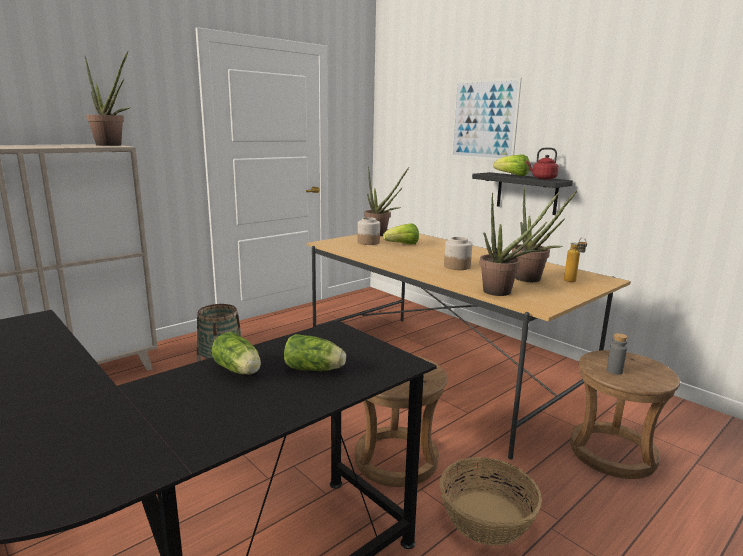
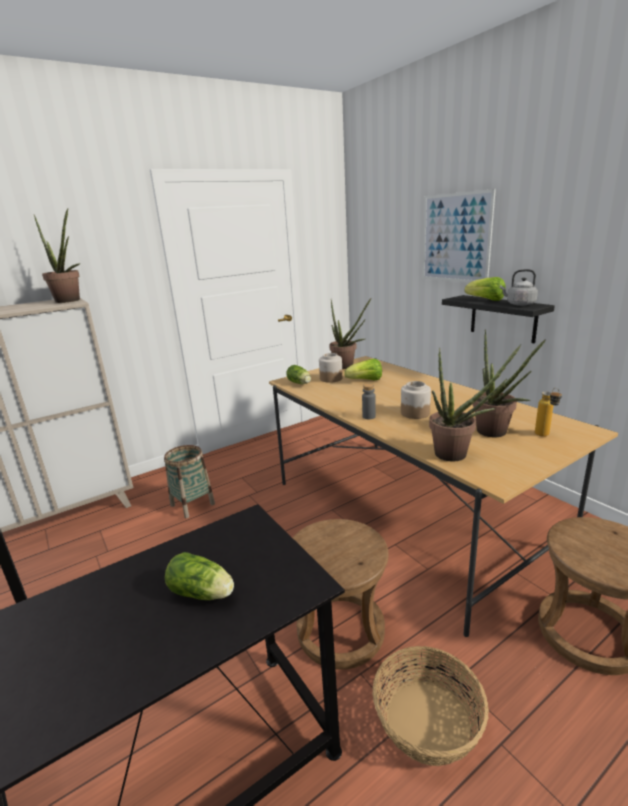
camera: 10 degrees right, 5 degrees up
(239, 371) = (121, 593): lettuce -> lettuce (300, 383)
(542, 178) = (519, 304): red kettle -> grey kettle
(614, 371) = (589, 552): grey bottle -> grey bottle (369, 416)

